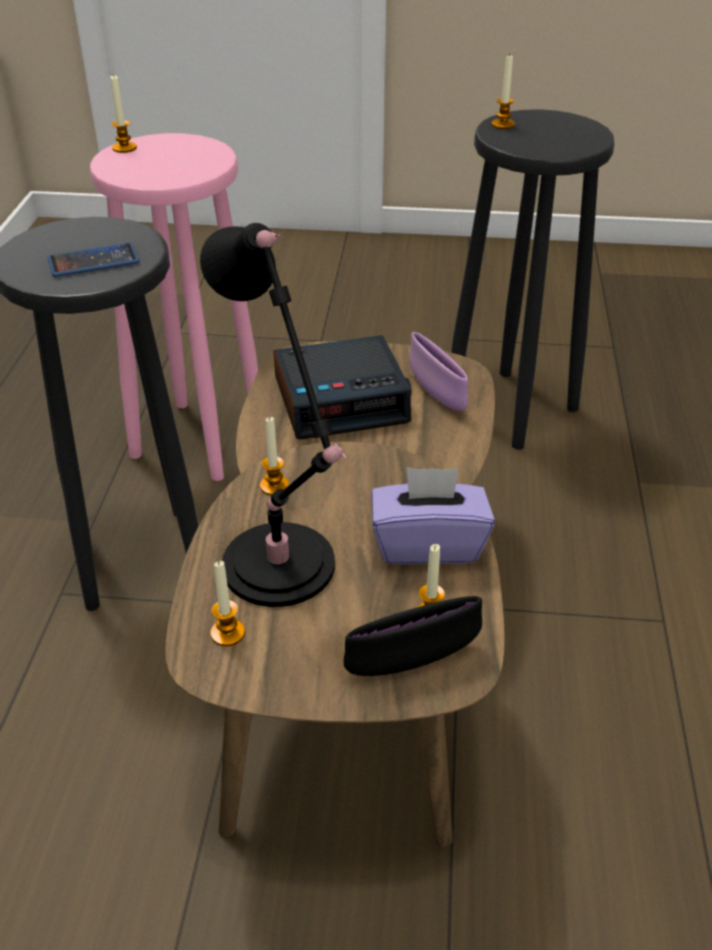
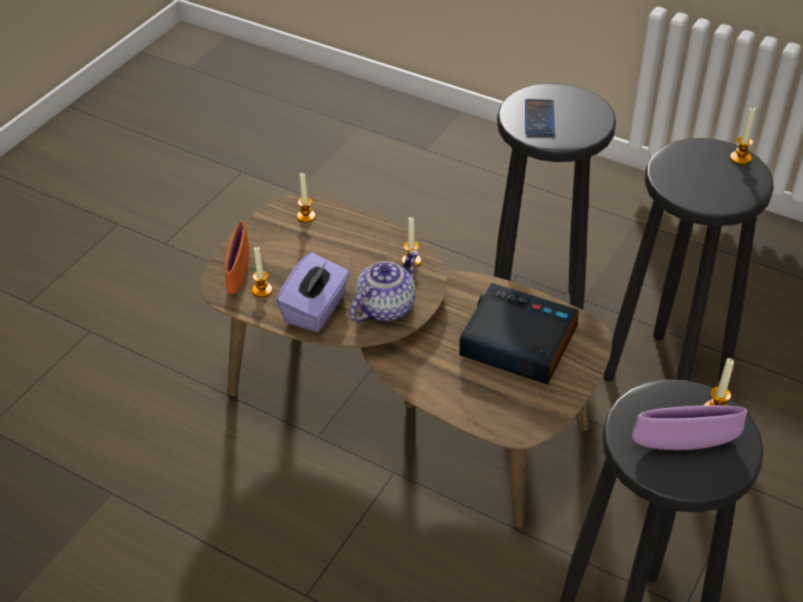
camera: 115 degrees right, 5 degrees up
(200, 440) = (664, 378): pink stool -> black stool
(282, 572) = (335, 245): black table lamp -> none
(342, 399) = (517, 342): alarm clock -> alarm clock turned 105 degrees clockwise
(380, 483) = (384, 307): none -> teapot
(413, 661) = (239, 274): black bowl -> orange bowl
(436, 394) = (496, 399): purple bowl -> purple bowl (684, 444)

